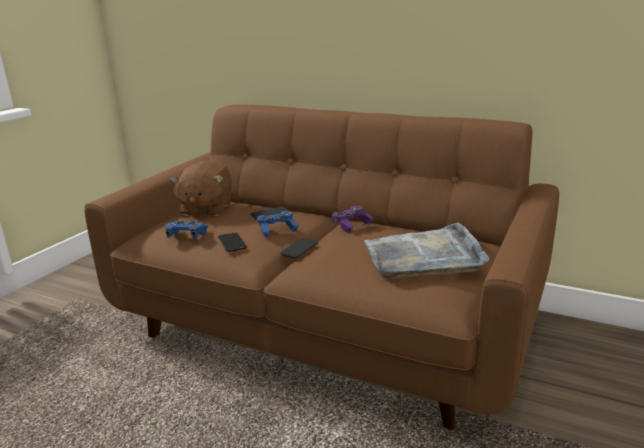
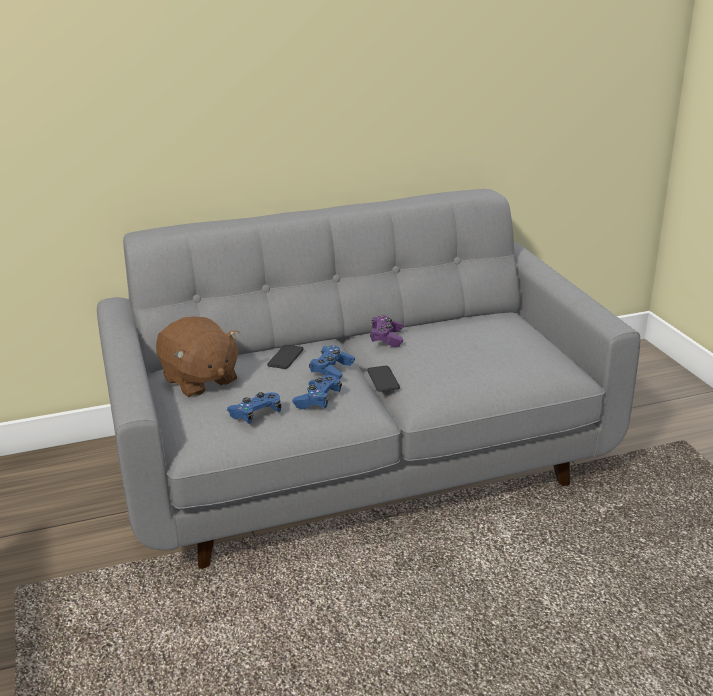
camera: 45 degrees left, 5 degrees up
(232, 243) = (318, 400): phone -> blue game controller
(327, 325) = (359, 461): brown sofa -> grey sofa
(424, 256) = (495, 342): grey tray -> none

